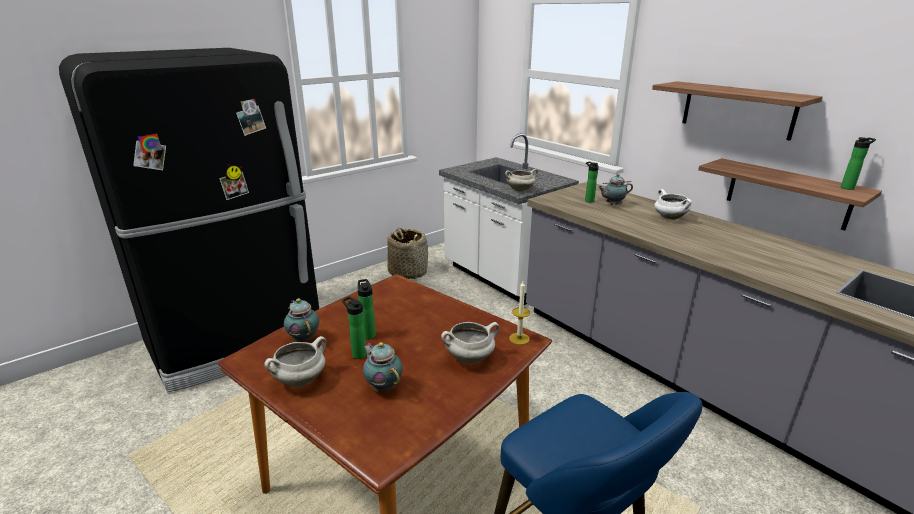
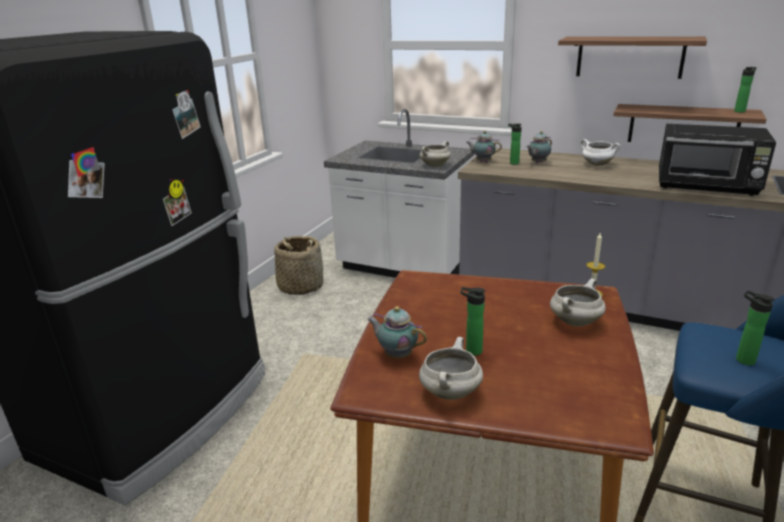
camera: 25 degrees left, 0 degrees up
(368, 334) = (455, 330): bottle -> bottle (742, 359)
(383, 387) = (537, 370): teapot -> teapot (482, 161)
(756, 264) = (707, 186): none -> black microwave

